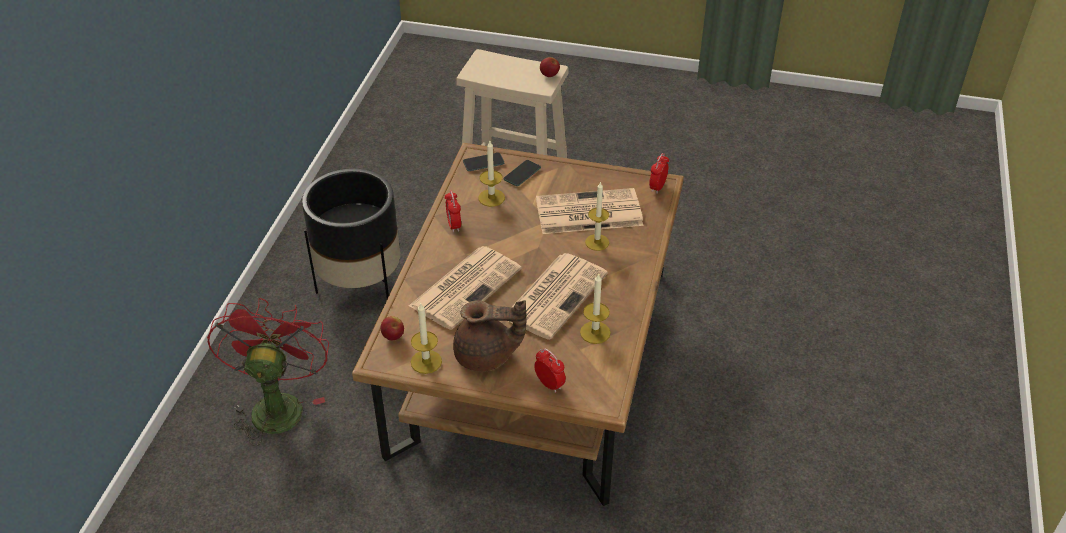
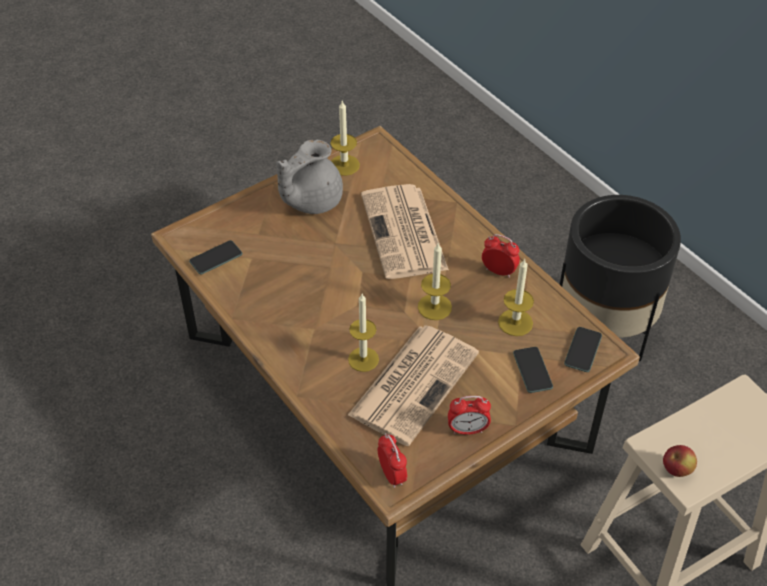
camera: 130 degrees right, 5 degrees up
(277, 404) = (497, 209): red fan -> none
(393, 336) = (392, 161): apple -> none
(486, 356) = (311, 201): brown teapot -> grey teapot
(549, 384) = (240, 218): alarm clock -> alarm clock (467, 430)
(555, 295) = (329, 283): newspaper -> none
(595, 332) = (257, 279): candle -> candle (434, 307)
(603, 366) = (216, 258): none -> phone

